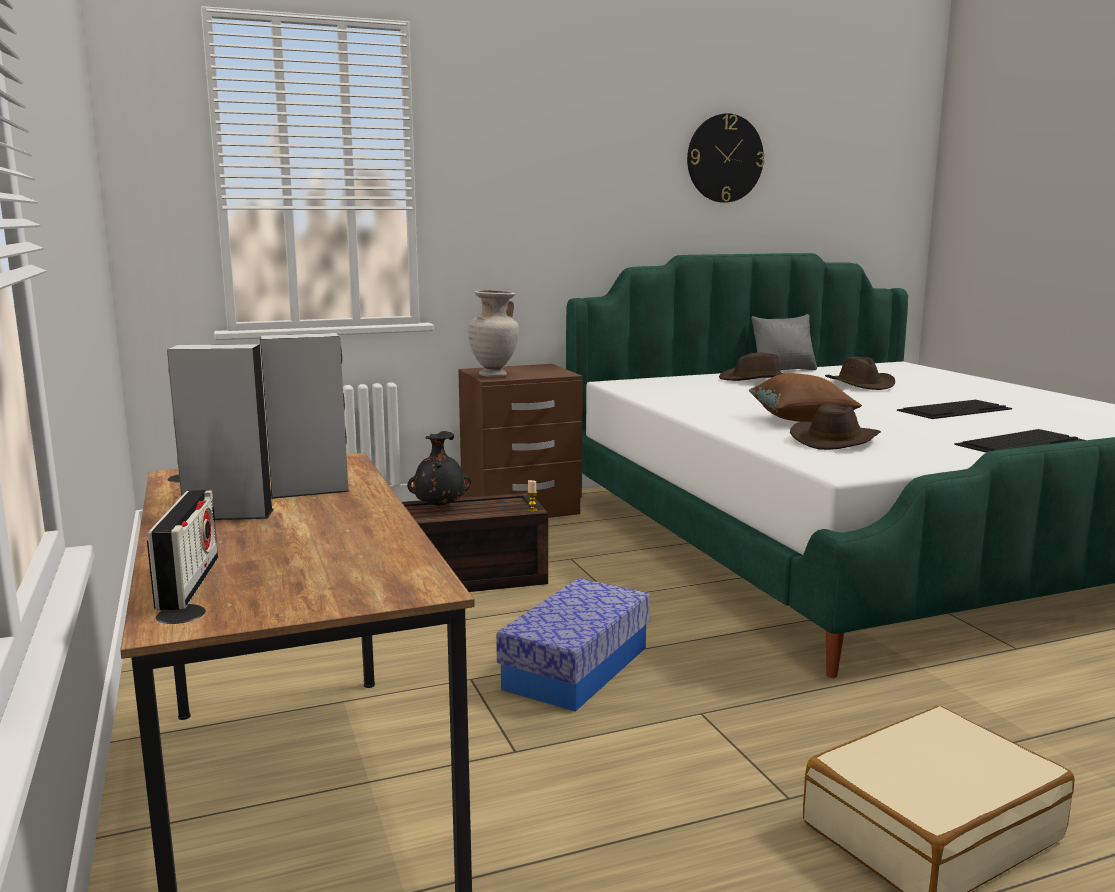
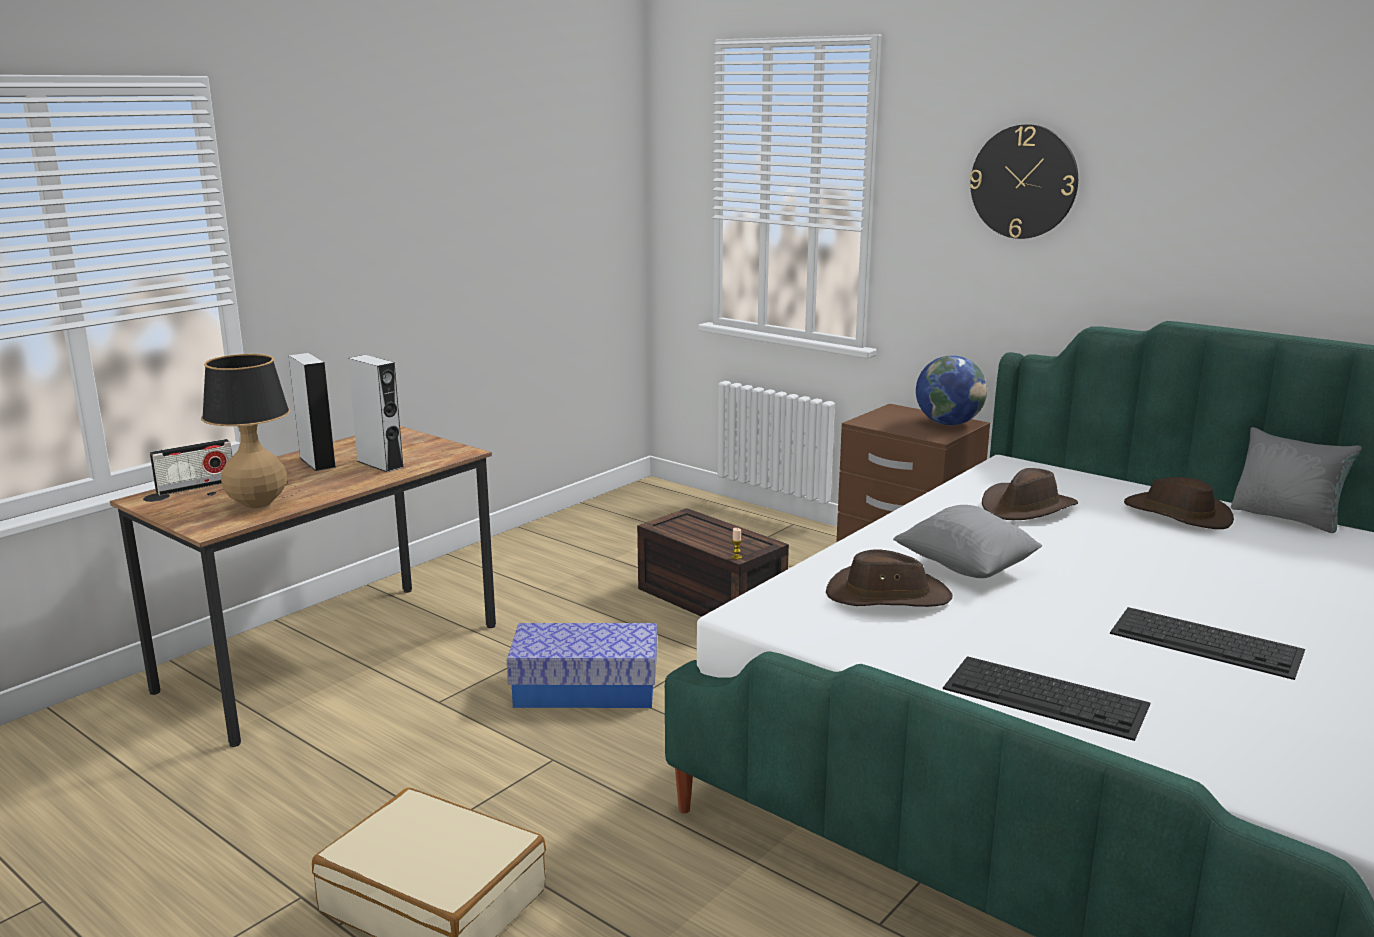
camera: 60 degrees right, 5 degrees up
(344, 554) = (259, 501): none -> table lamp
(439, 505) = (702, 525): black vase -> none
(494, 375) = (877, 419): beige vase -> none
(537, 368) = (948, 423): none -> globe
(724, 158) = (1282, 190): wall clock -> wall clock (1023, 182)
(800, 420) = (965, 568): brown pillow -> grey pillow
(860, 385) = (1275, 570): brown hat -> brown hat (1027, 508)

